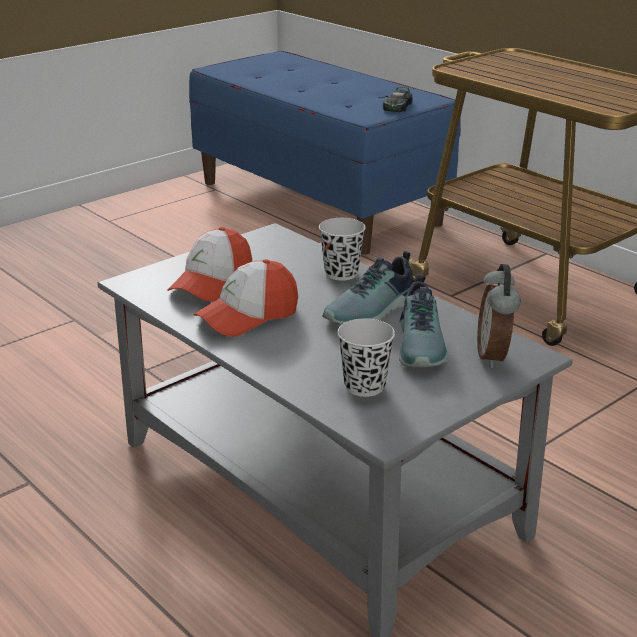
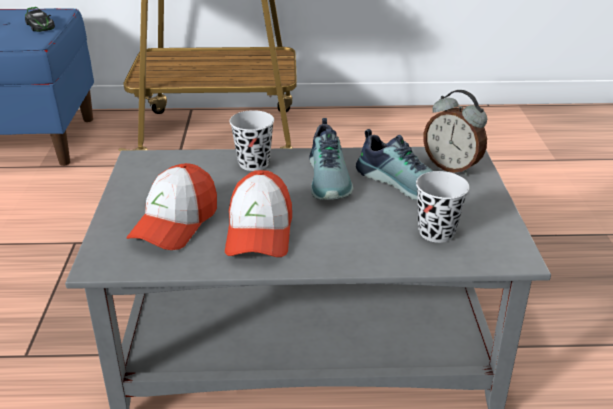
camera: 50 degrees left, 5 degrees up
(212, 283) = (175, 223): cap -> cap turned 45 degrees clockwise

